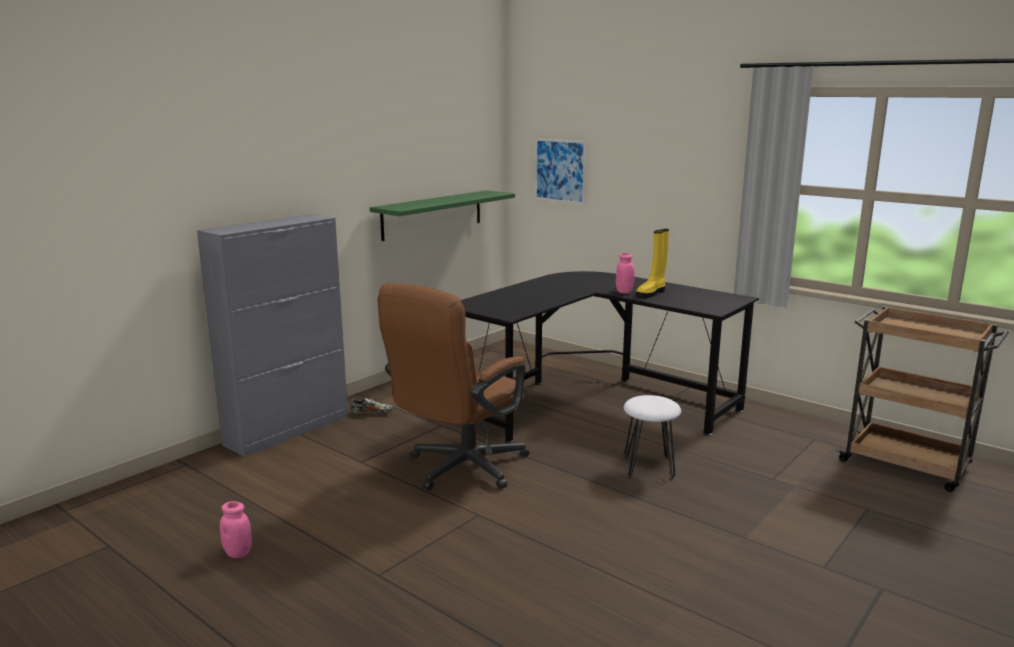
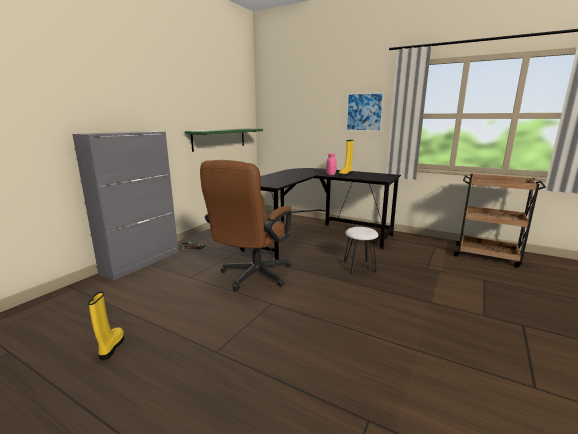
camera: 10 degrees left, 0 degrees up
(238, 553) = (111, 347): pink jar -> yellow boot
(560, 171) = (286, 116): picture -> picture (364, 112)

